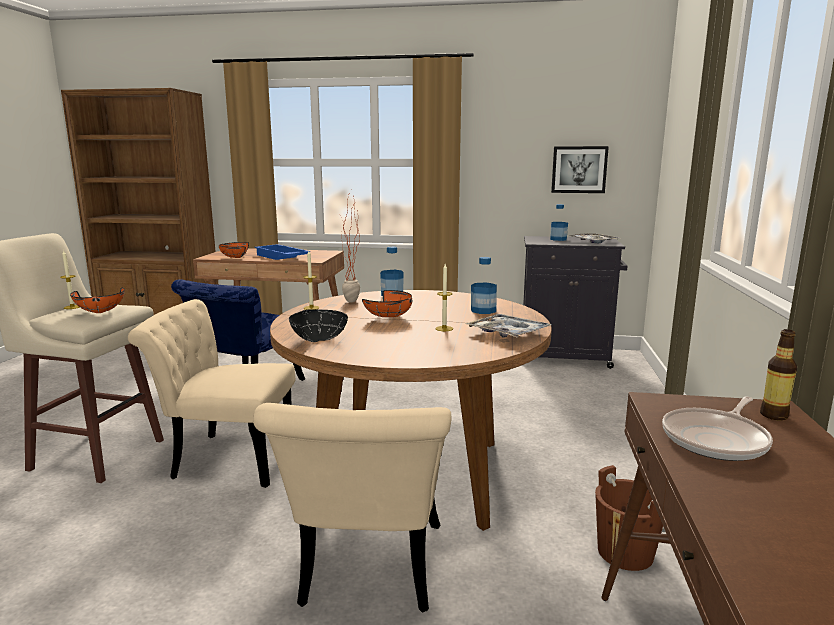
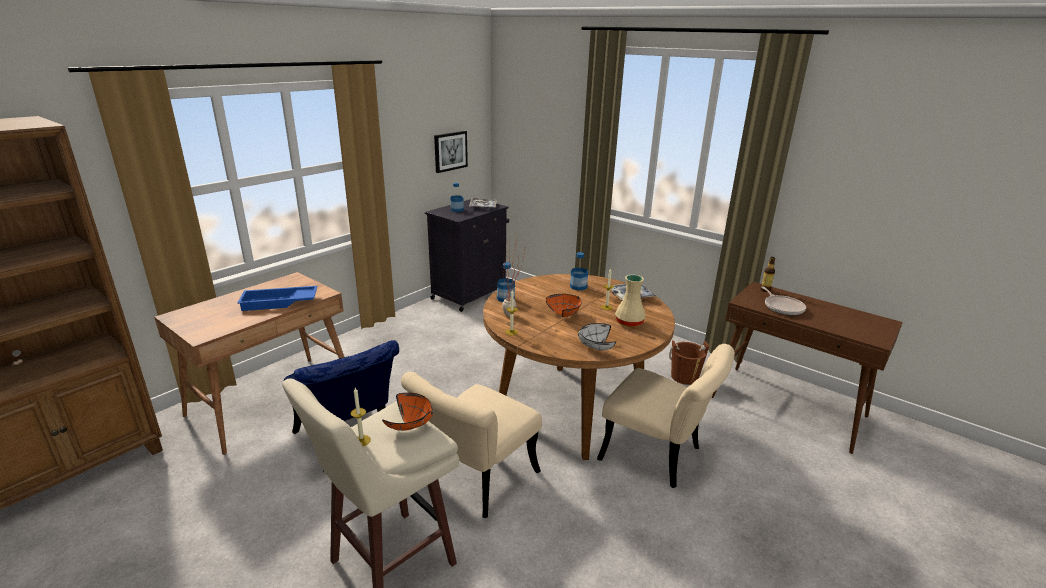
camera: 60 degrees left, 10 degrees up
(234, 258) = (234, 324): orange bowl -> none
(316, 339) = (595, 347): black bowl -> white bowl
(416, 343) = (629, 322): none -> beige vase

